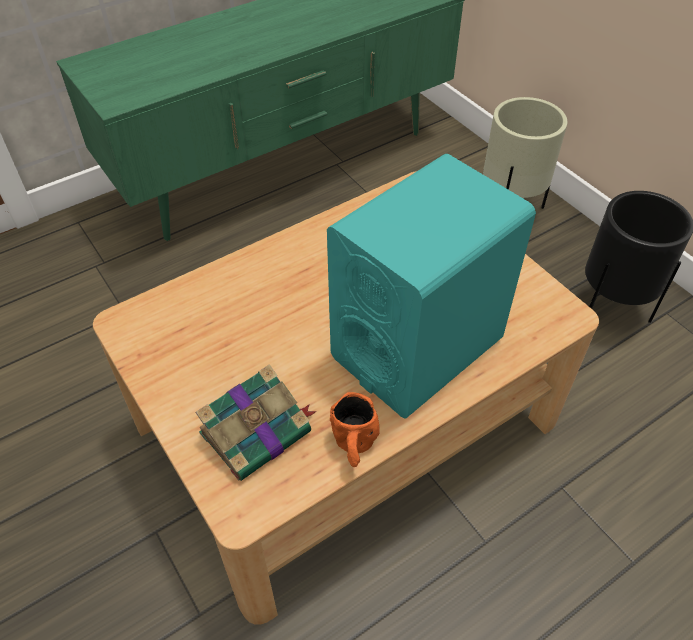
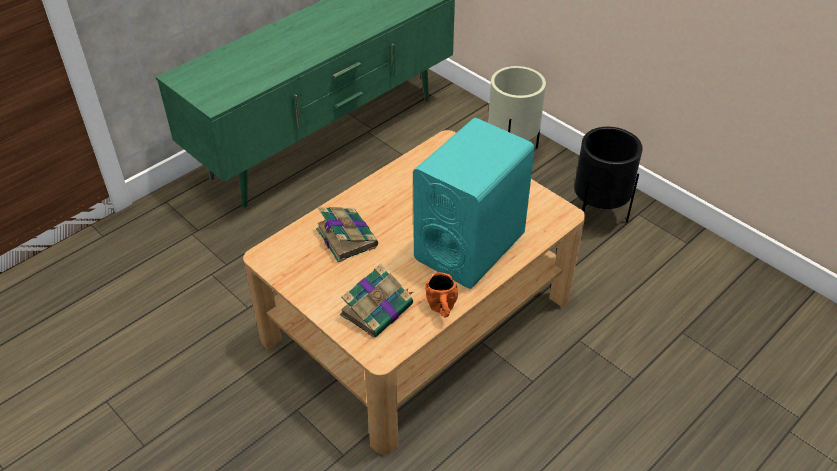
camera: 10 degrees left, 5 degrees down
(243, 309) = (346, 237): none -> book

